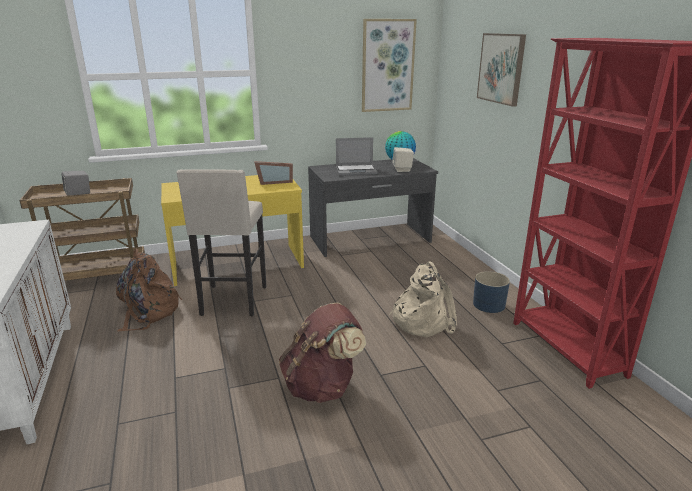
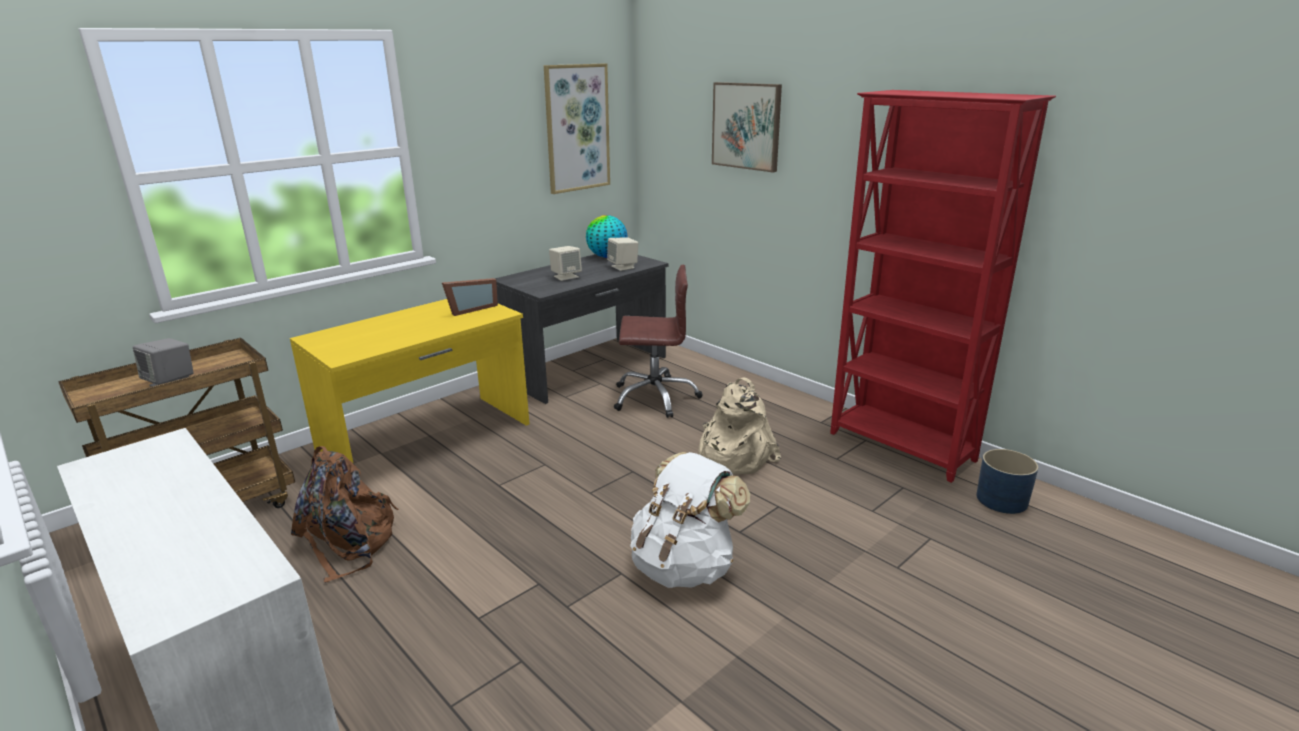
camera: 25 degrees left, 0 degrees up
(233, 301) = (468, 494): beige stool -> none
(322, 386) = (684, 566): brown backpack -> white backpack
(356, 171) = (566, 277): laptop -> beige speaker
(400, 268) = (655, 397): none -> brown office chair
(489, 305) = (789, 418): blue planter -> blue planter (1002, 500)

